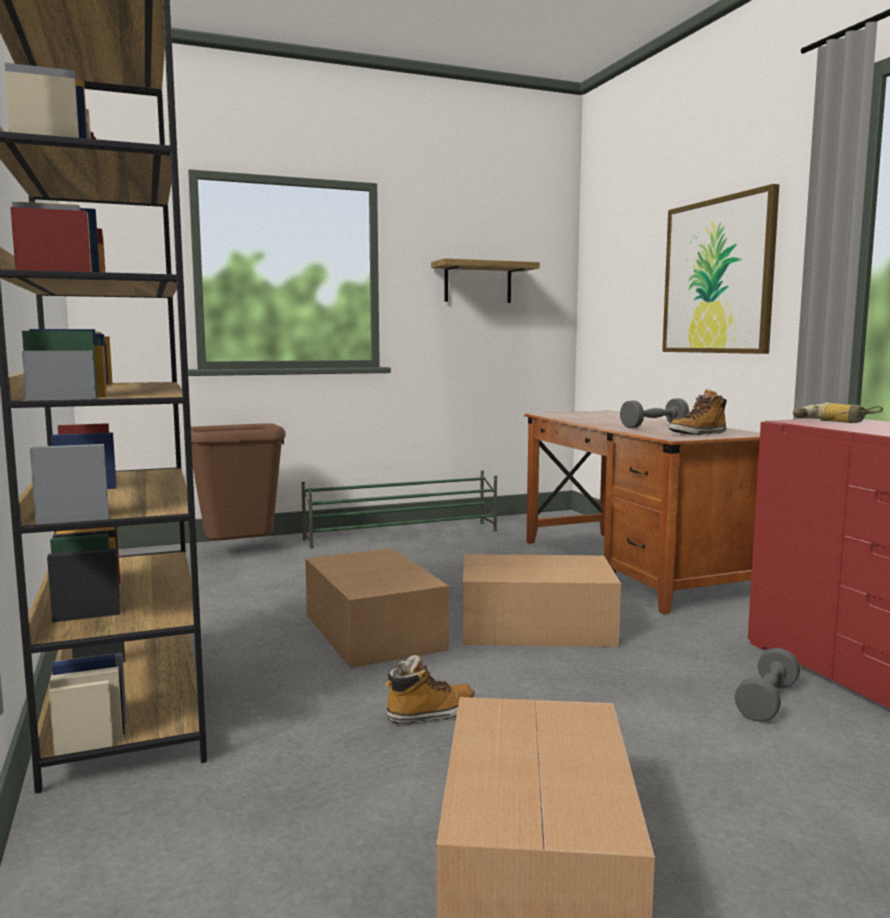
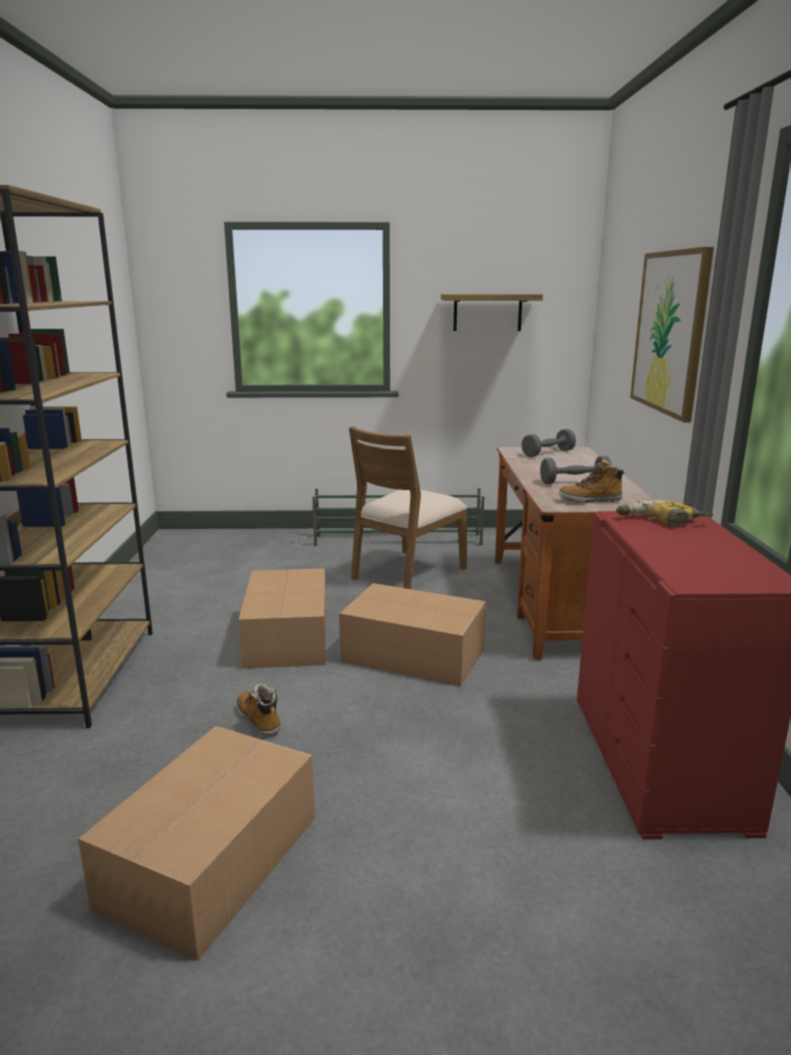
camera: 20 degrees right, 10 degrees up
(239, 553) = (259, 544): brown trash can -> none
(431, 714) = (259, 720): boot -> boot turned 120 degrees counterclockwise
(445, 560) = (407, 573): none -> brown chair
(767, 701) = (527, 765): grey dumbbell -> grey dumbbell (548, 453)

